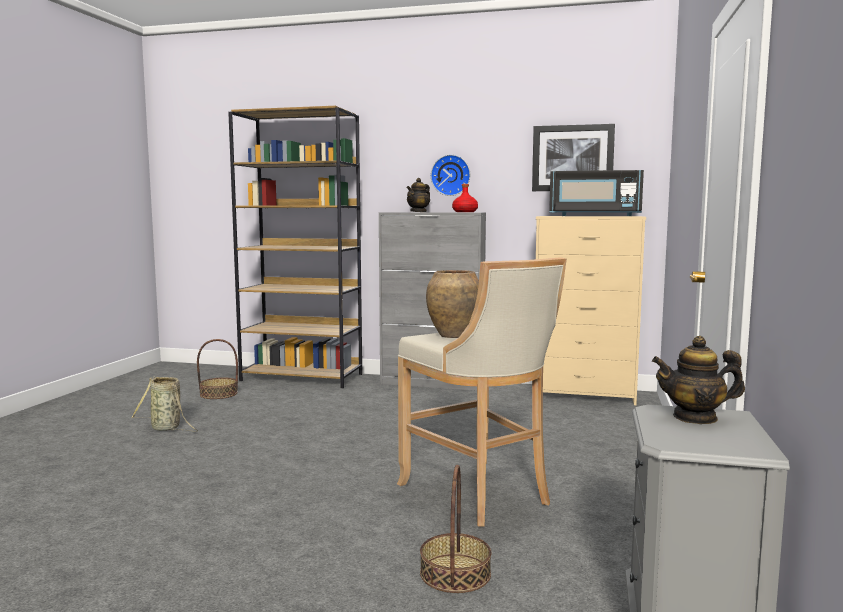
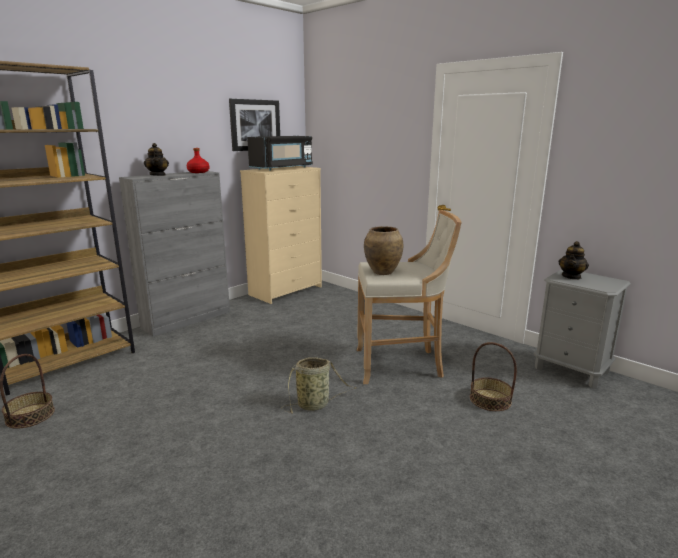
camera: 60 degrees left, 10 degrees up
(167, 428) = (95, 466): basket -> basket (315, 404)
(451, 175) = (170, 139): wall clock -> none

